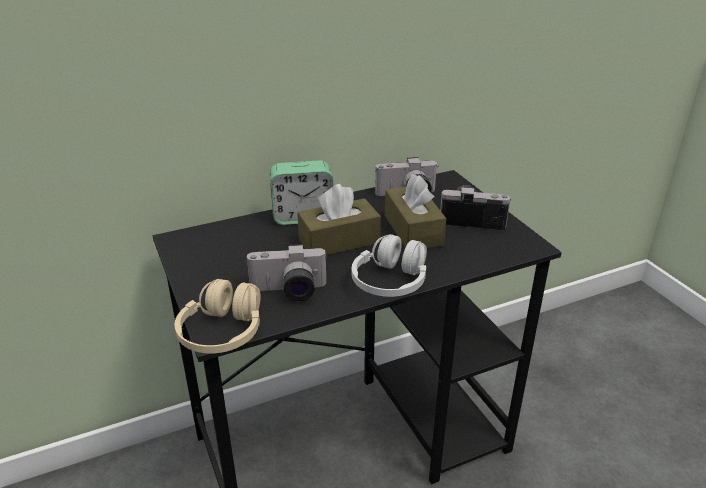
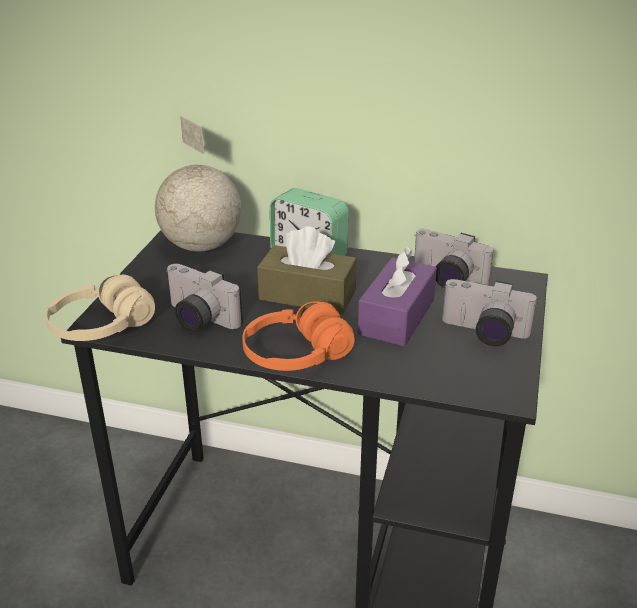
camera: 40 degrees right, 0 degrees up
(210, 240) = (201, 246): none -> globe
(390, 282) = (296, 355): white headphones -> orange headphones
(413, 230) = (396, 317): brown tissue box -> purple tissue box
(472, 218) = (483, 333): camera -> camera turned 150 degrees clockwise

